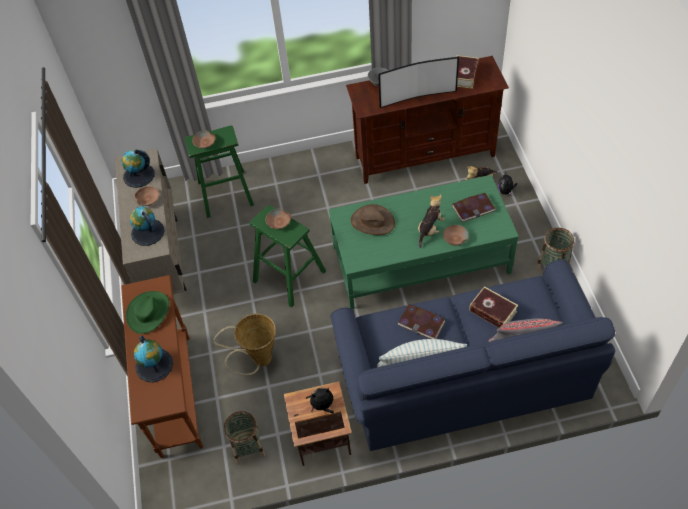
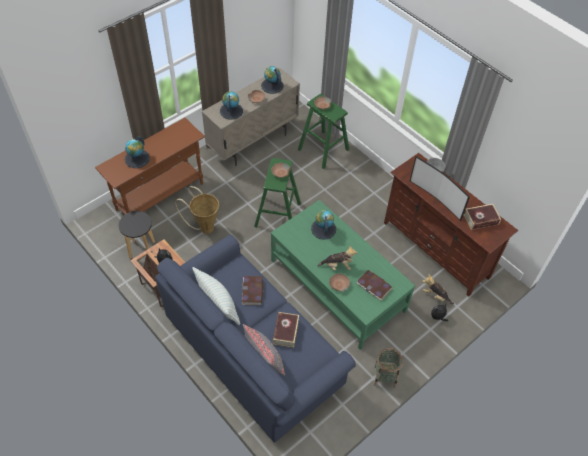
camera: 55 degrees right, 0 degrees up
(148, 312) = (172, 139): green hat -> none
(248, 447) = (142, 250): basket -> black stool
(372, 222) = (323, 229): brown hat -> globe

